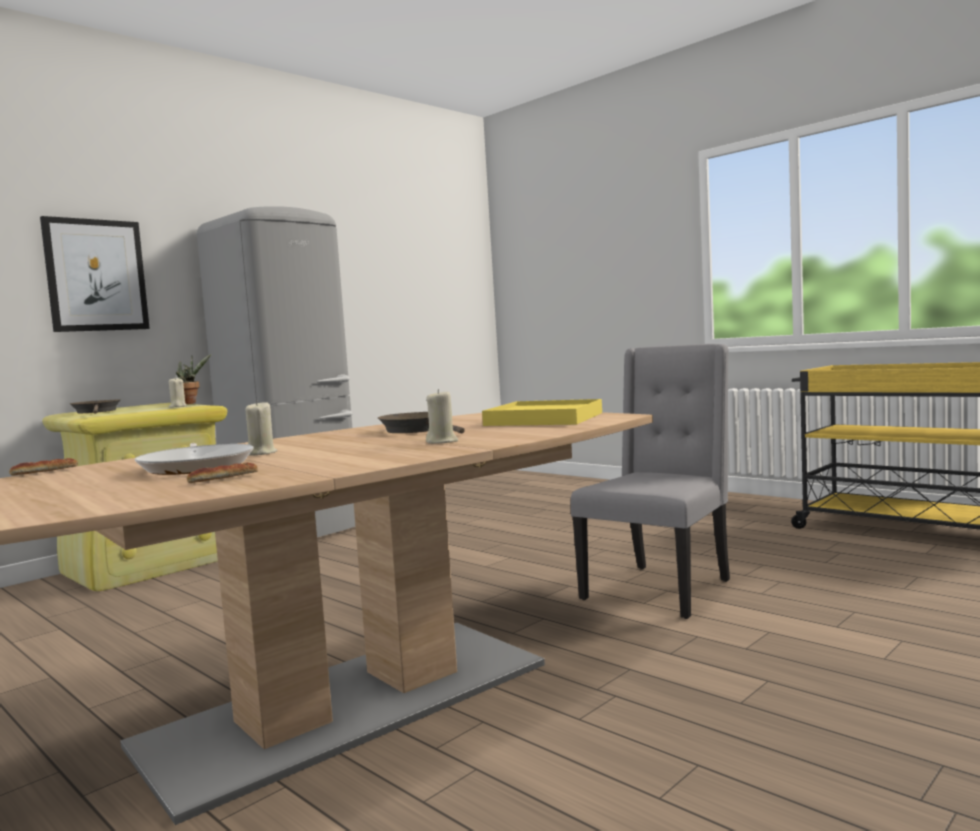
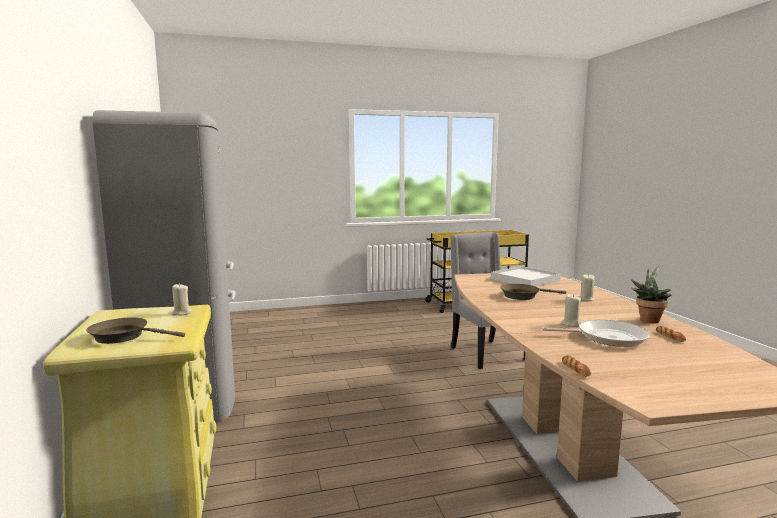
camera: 60 degrees left, 5 degrees up
(96, 275) = (47, 170): picture -> none
(190, 403) = (160, 308): potted plant -> potted plant (648, 319)
(544, 419) = (525, 280): yellow tray -> white tray

